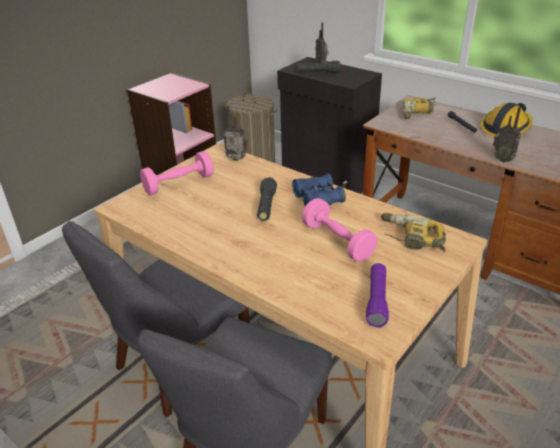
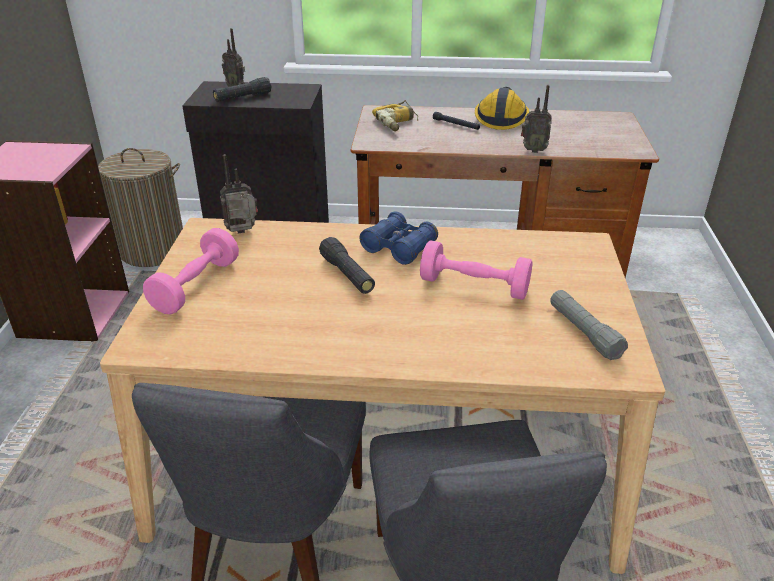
camera: 35 degrees left, 0 degrees up
(377, 300) = (584, 332): purple flashlight -> grey flashlight
(411, 238) = (541, 256): power drill -> none

